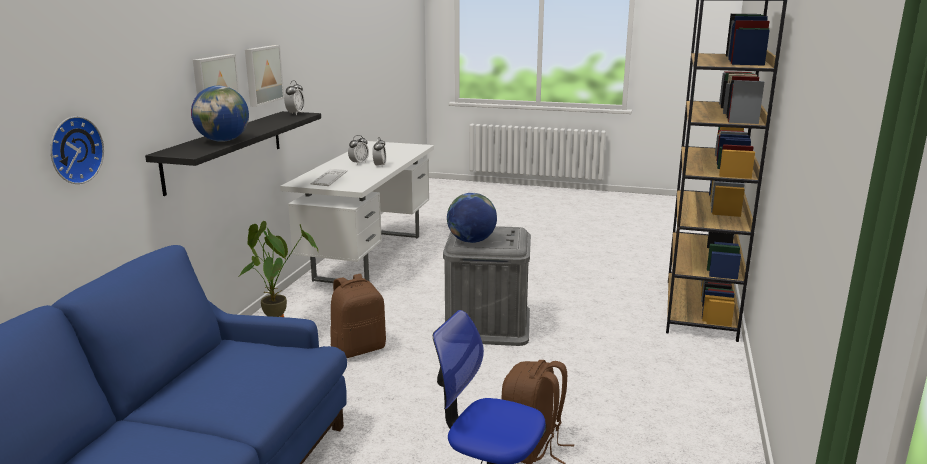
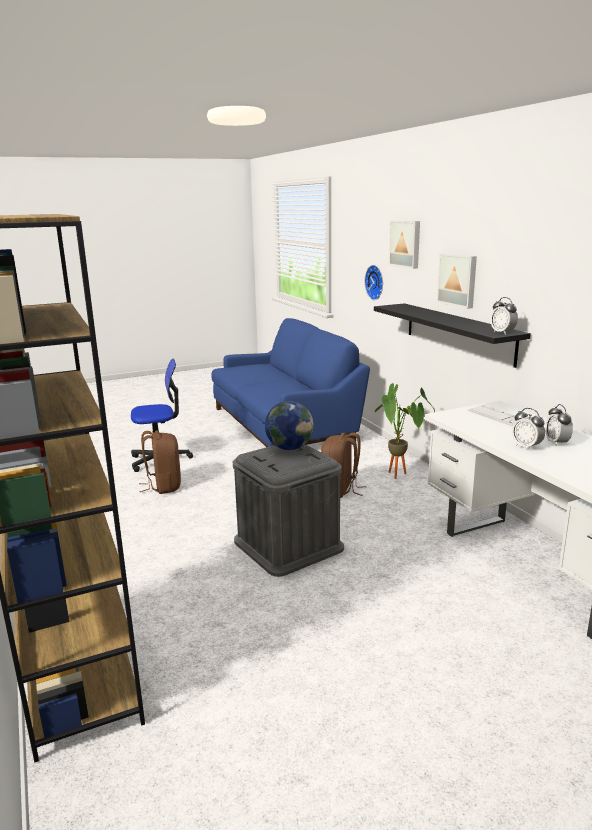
camera: 140 degrees right, 0 degrees up
(223, 141) = (413, 312): globe -> none
(262, 75) = (511, 286): picture -> picture (406, 243)

